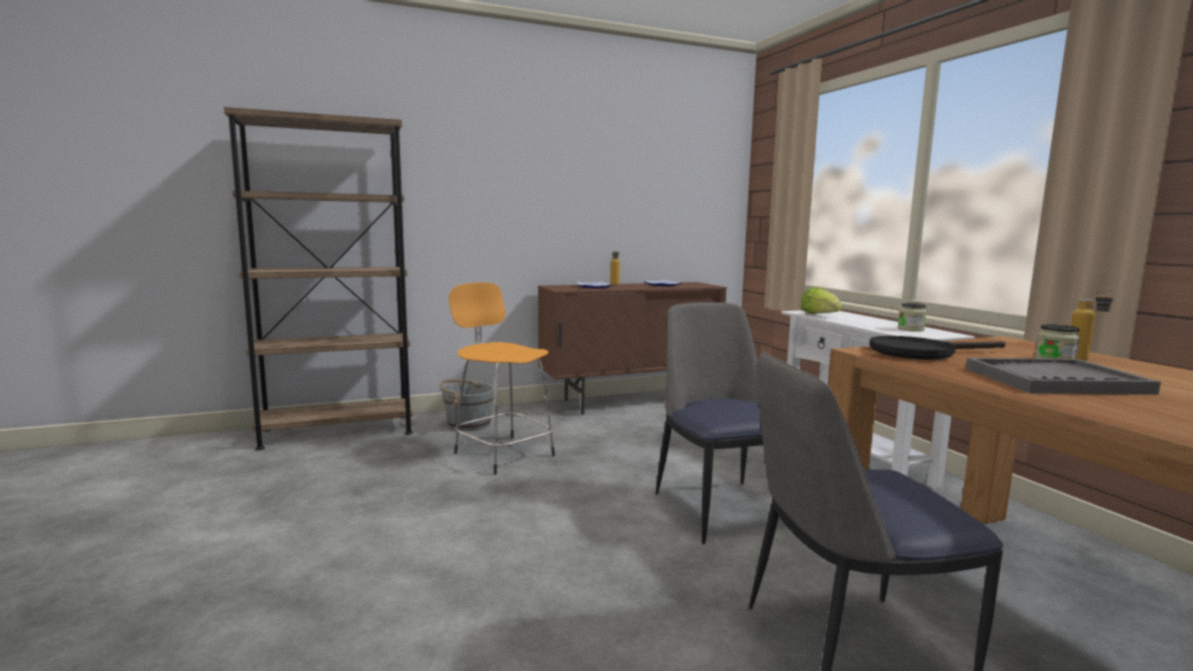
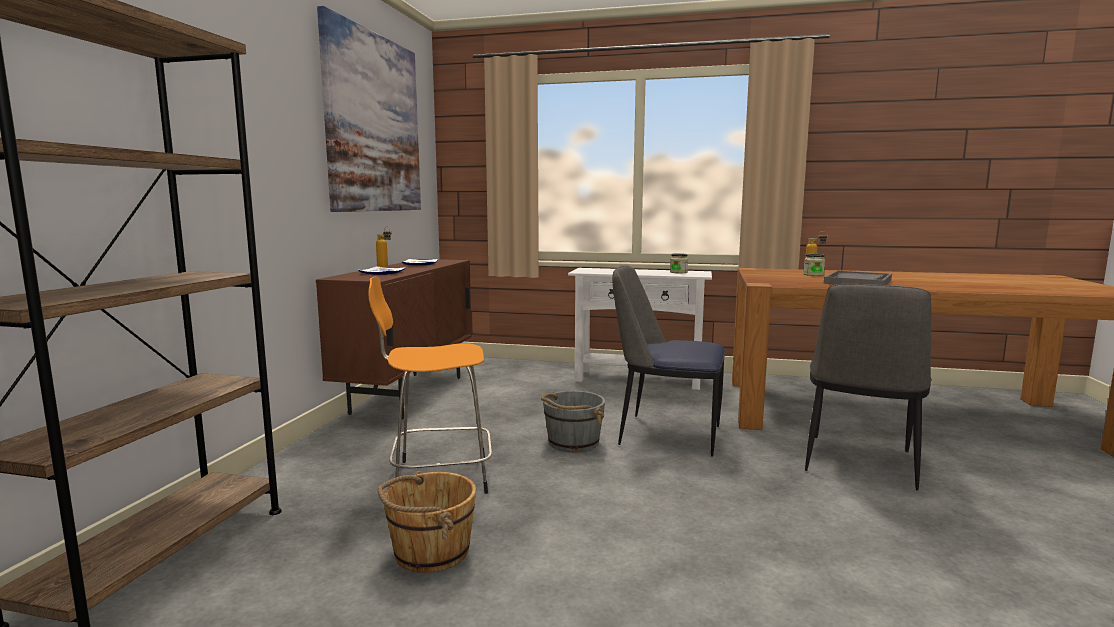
camera: 55 degrees left, 0 degrees up
(396, 484) = (430, 552): none -> brown bucket
(468, 424) = (318, 472): grey bucket -> grey bucket (572, 442)
(637, 156) = (374, 124): none -> picture
(819, 315) = (601, 272): lettuce -> none
(921, 352) = (775, 280): black frying pan -> none

